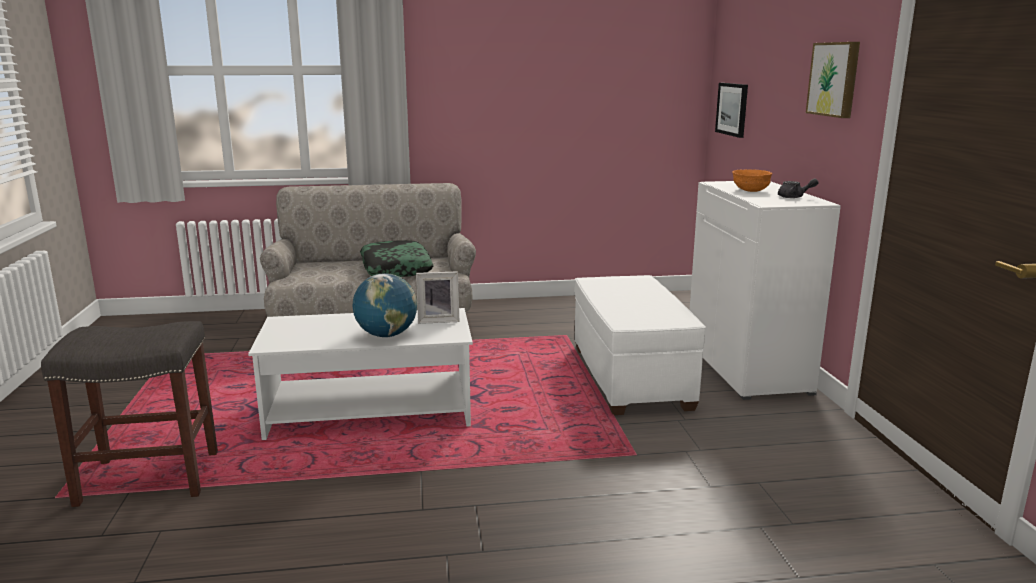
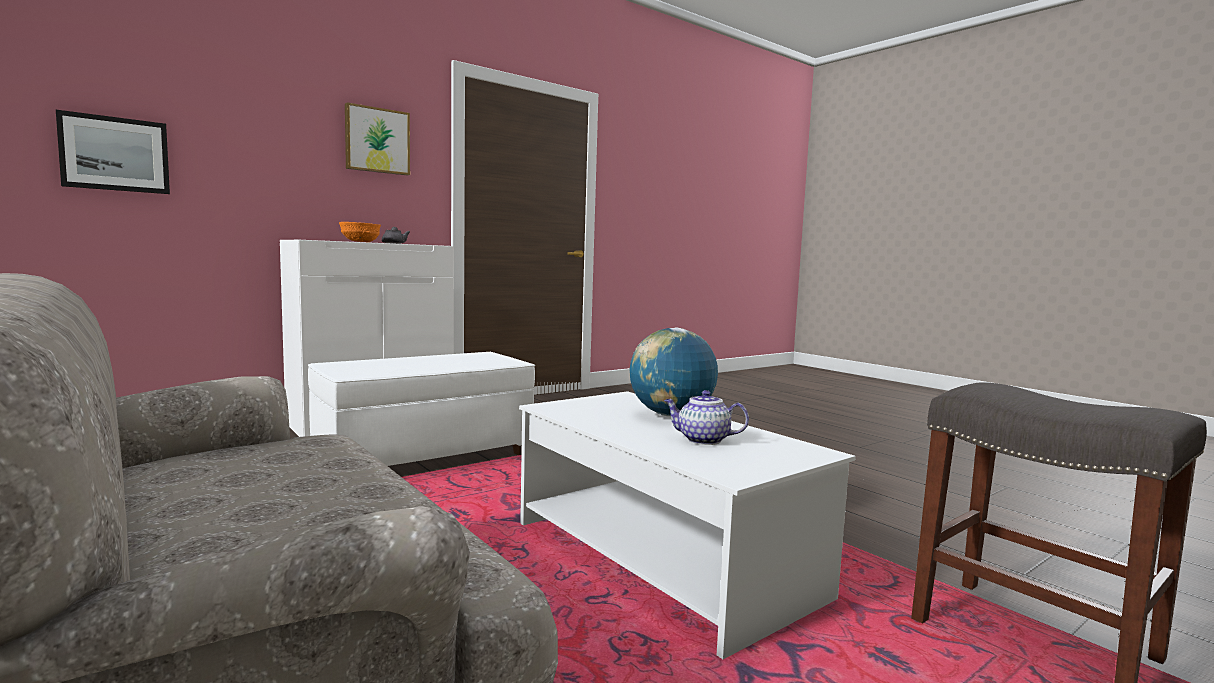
camera: 120 degrees left, 10 degrees down
(330, 328) = (702, 440): none -> teapot
(395, 269) = (286, 478): pillow -> none
(438, 320) = (584, 406): picture frame -> none

